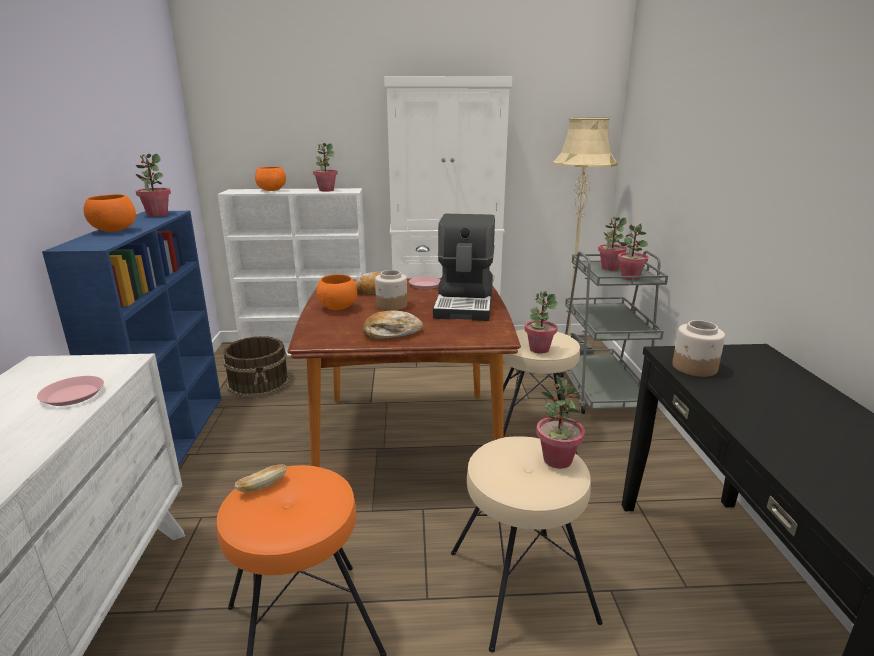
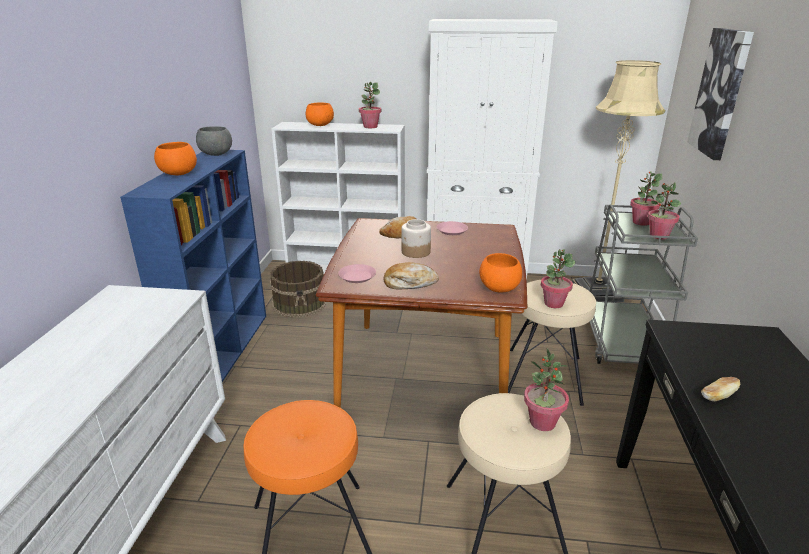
camera: 10 degrees right, 5 degrees up
(73, 395) = (139, 326): pink plate -> pink plate (357, 276)
(157, 215) = (216, 155): potted plant -> grey bowl
(262, 486) = (282, 417): bread -> bread (717, 396)
(337, 308) = (366, 251): orange bowl -> orange bowl (498, 289)
(466, 303) = (486, 254): coffee machine -> none
(672, 137) = (720, 93): none -> picture
(694, 368) = (690, 348): jar -> none

